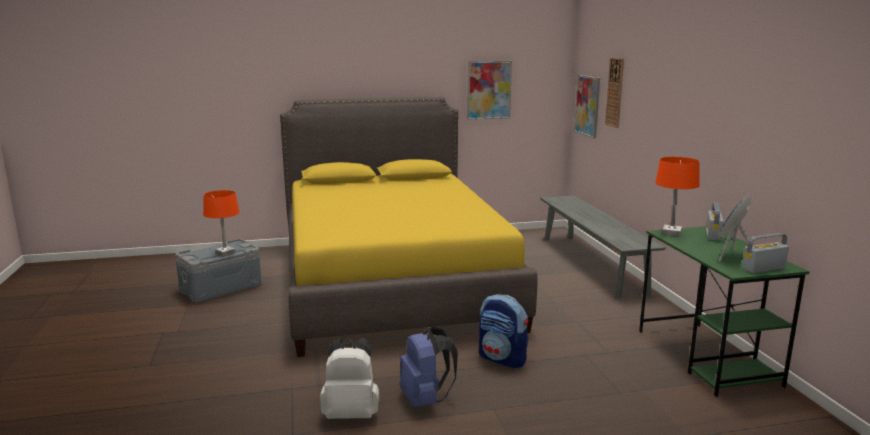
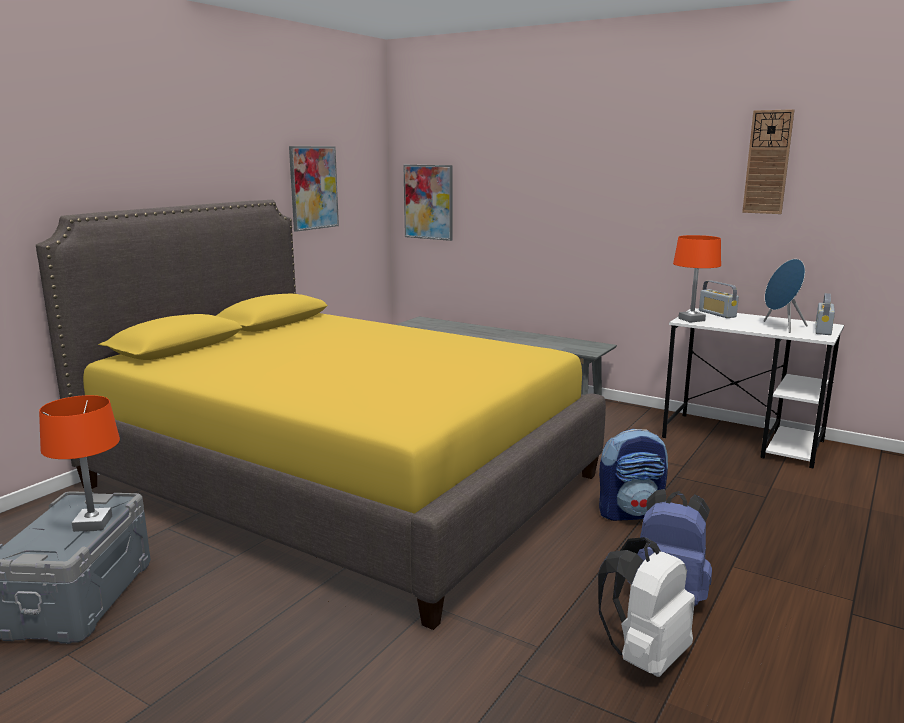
camera: 45 degrees left, 0 degrees up
(615, 92) = (487, 180): wall clock -> wall clock (767, 162)
(707, 357) = (743, 439): green desk -> white desk

